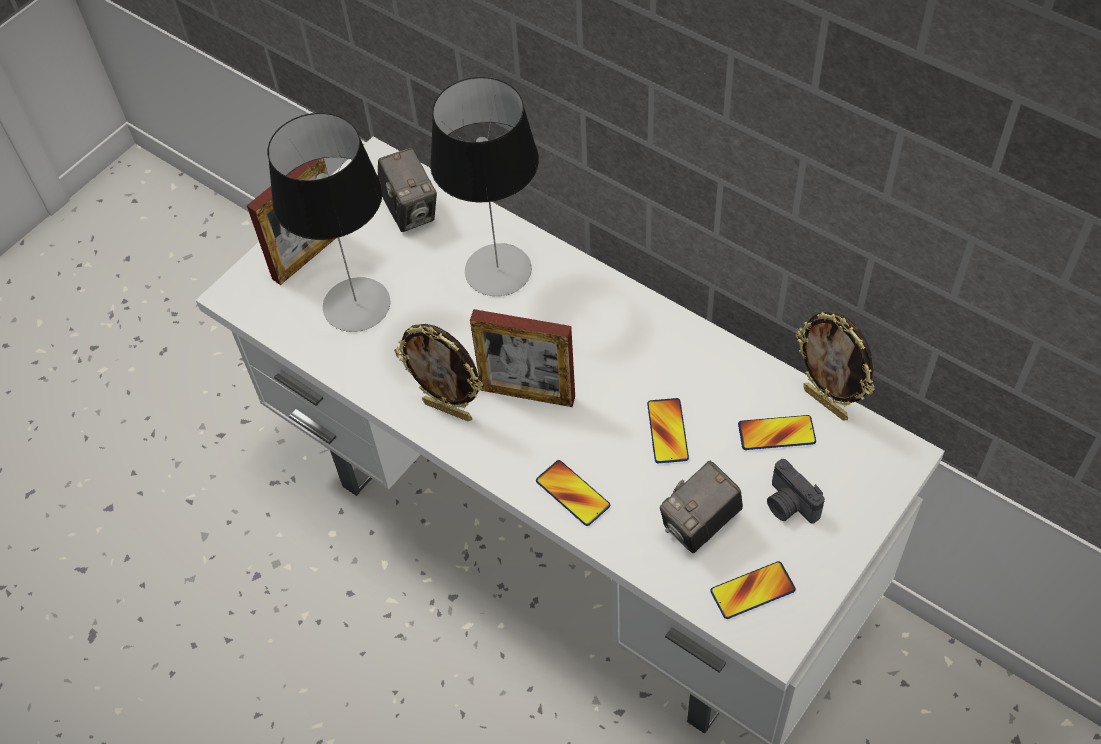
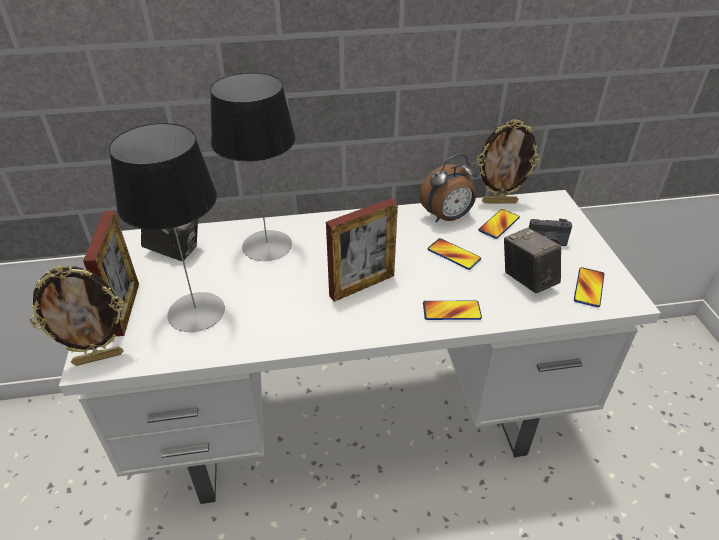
camera: 50 degrees left, 15 degrees down
(448, 409) = (328, 322): picture frame -> picture frame (99, 357)
(700, 525) = (527, 280): camera -> camera turned 150 degrees clockwise
(730, 378) = (447, 218): none -> alarm clock

